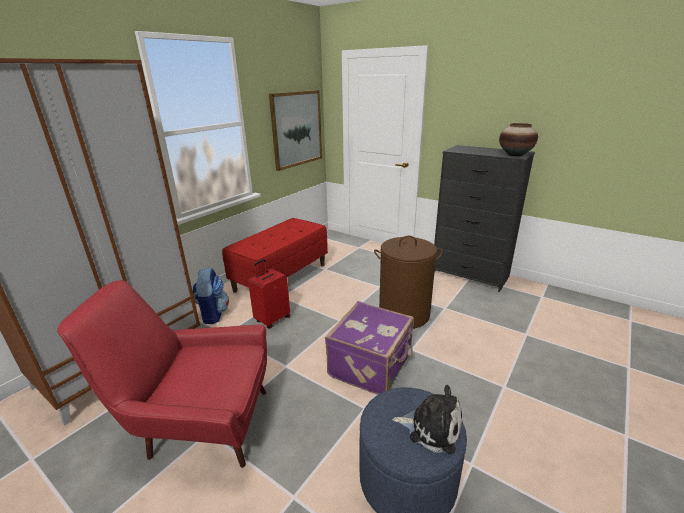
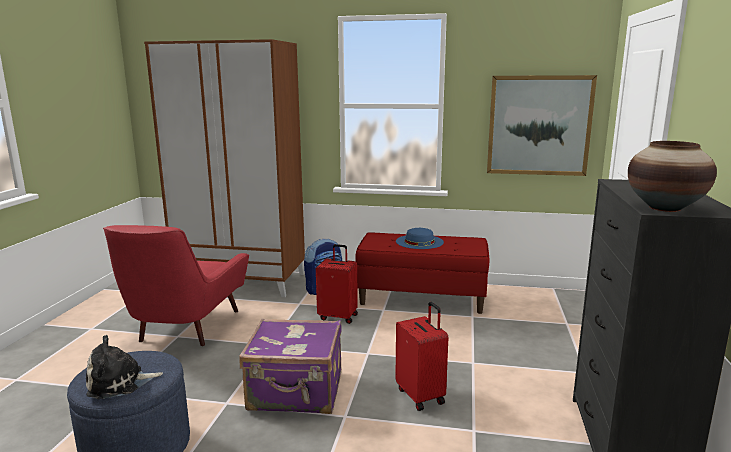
camera: 65 degrees right, 10 degrees down
(198, 424) = (184, 330): red armchair -> red armchair turned 150 degrees counterclockwise
(273, 236) = (419, 241): none -> blue hat
(404, 314) = (421, 395): brown laundry basket -> red suitcase
(431, 427) = (120, 383): plush toy -> plush toy turned 75 degrees clockwise

